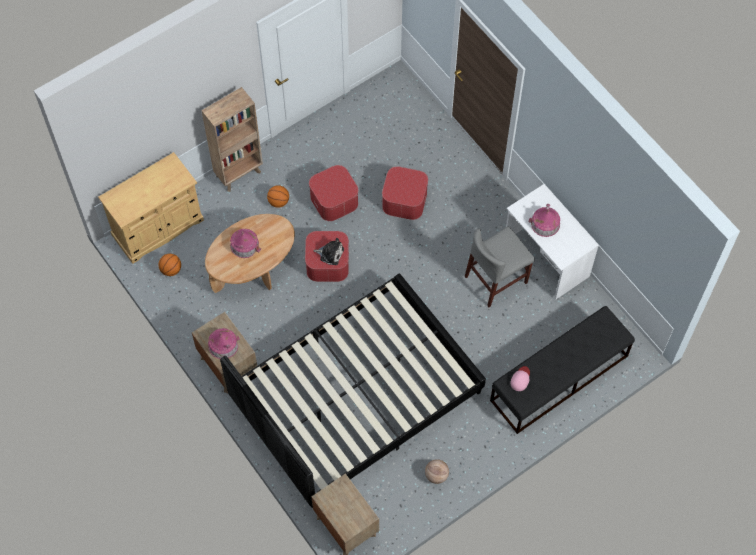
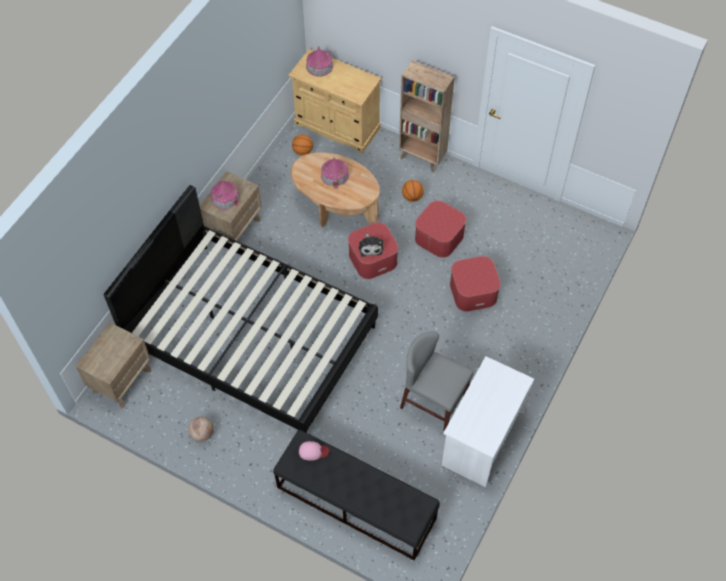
camera: 65 degrees right, 5 degrees down
(545, 223) = (488, 397): toy house -> toy house (319, 66)

